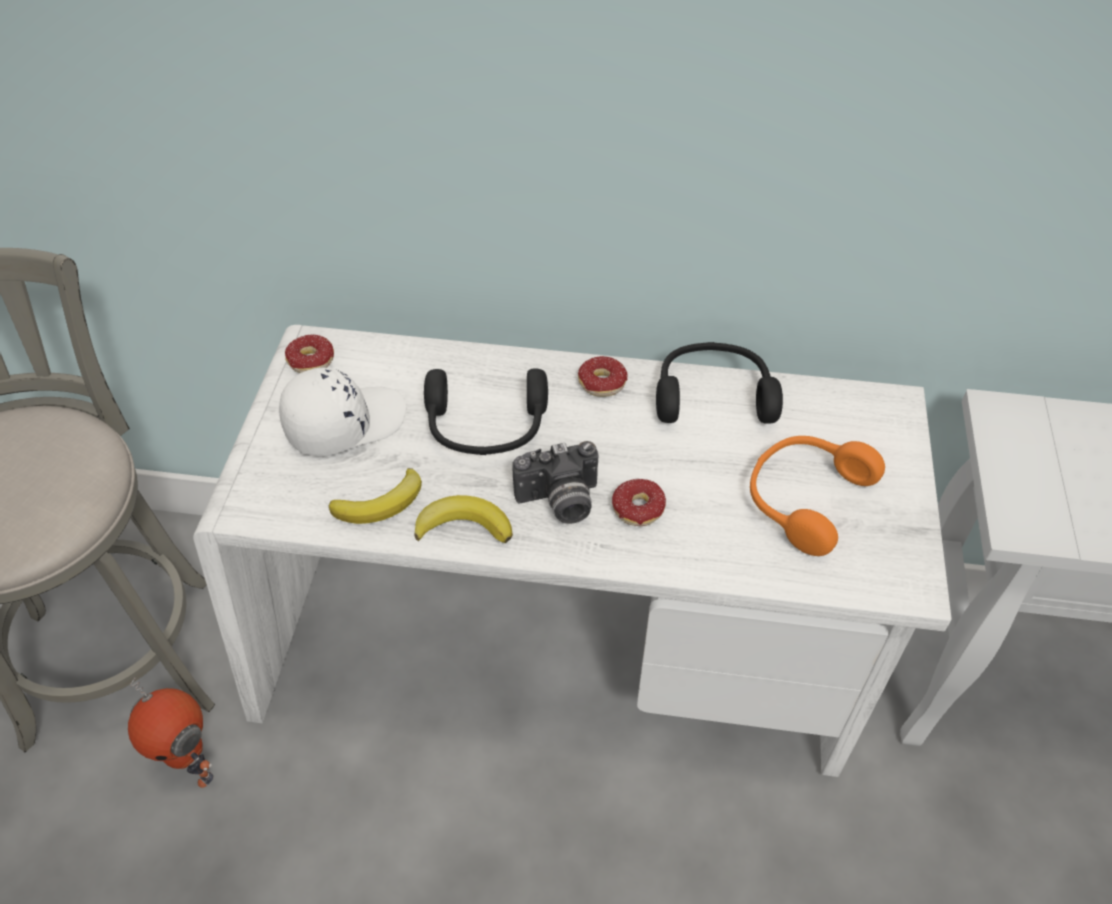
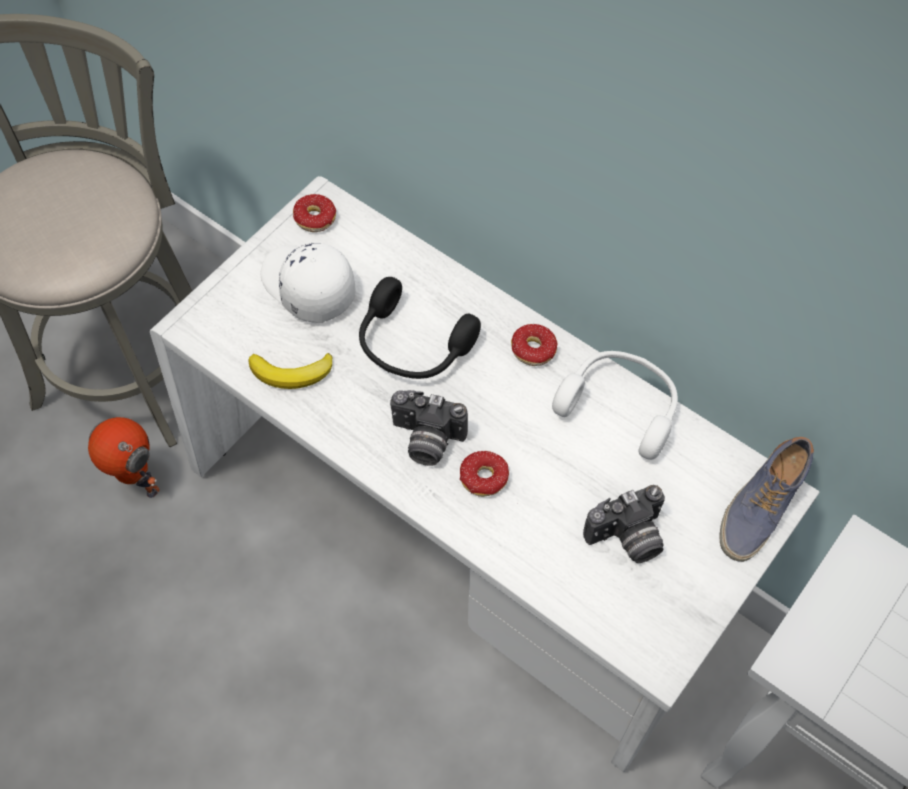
camera: 30 degrees right, 10 degrees up
(194, 766) = (138, 485): toy robot -> toy robot turned 150 degrees clockwise
(344, 422) = (307, 287): white cap -> white cap turned 135 degrees counterclockwise
(464, 525) = (341, 423): banana -> none
(713, 395) = (620, 406): black headphones -> white headphones
(804, 498) = (627, 539): orange headphones -> camera
(888, 418) = (760, 505): none -> shoe

